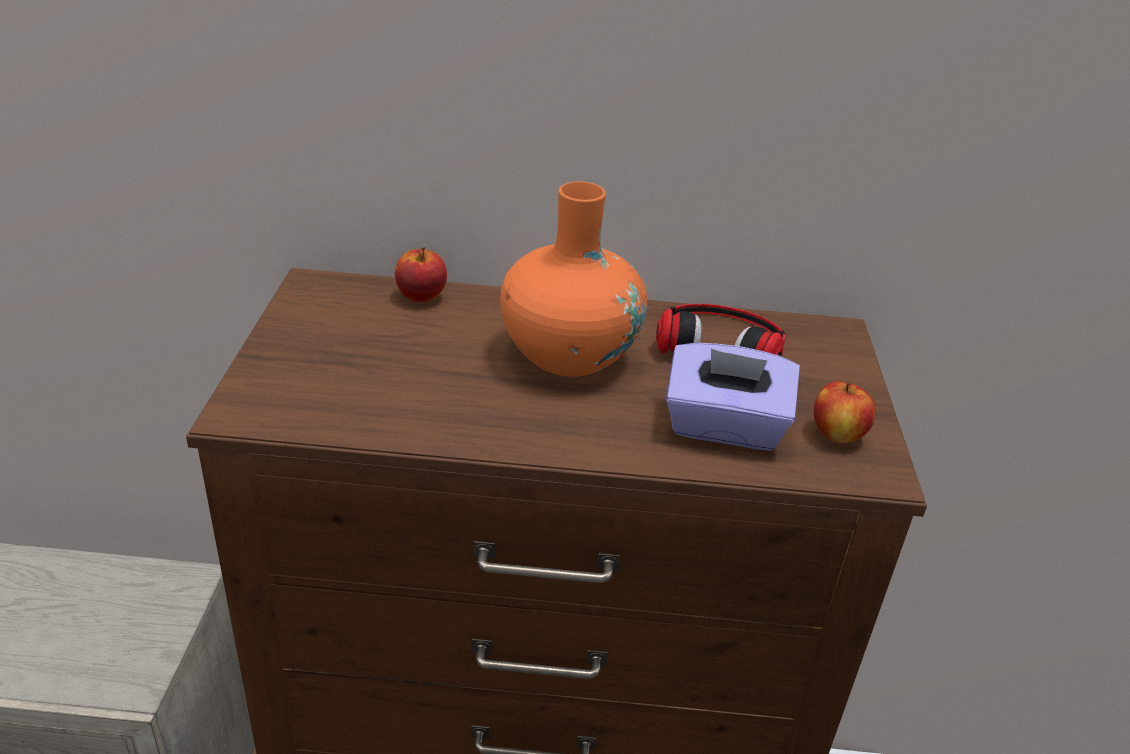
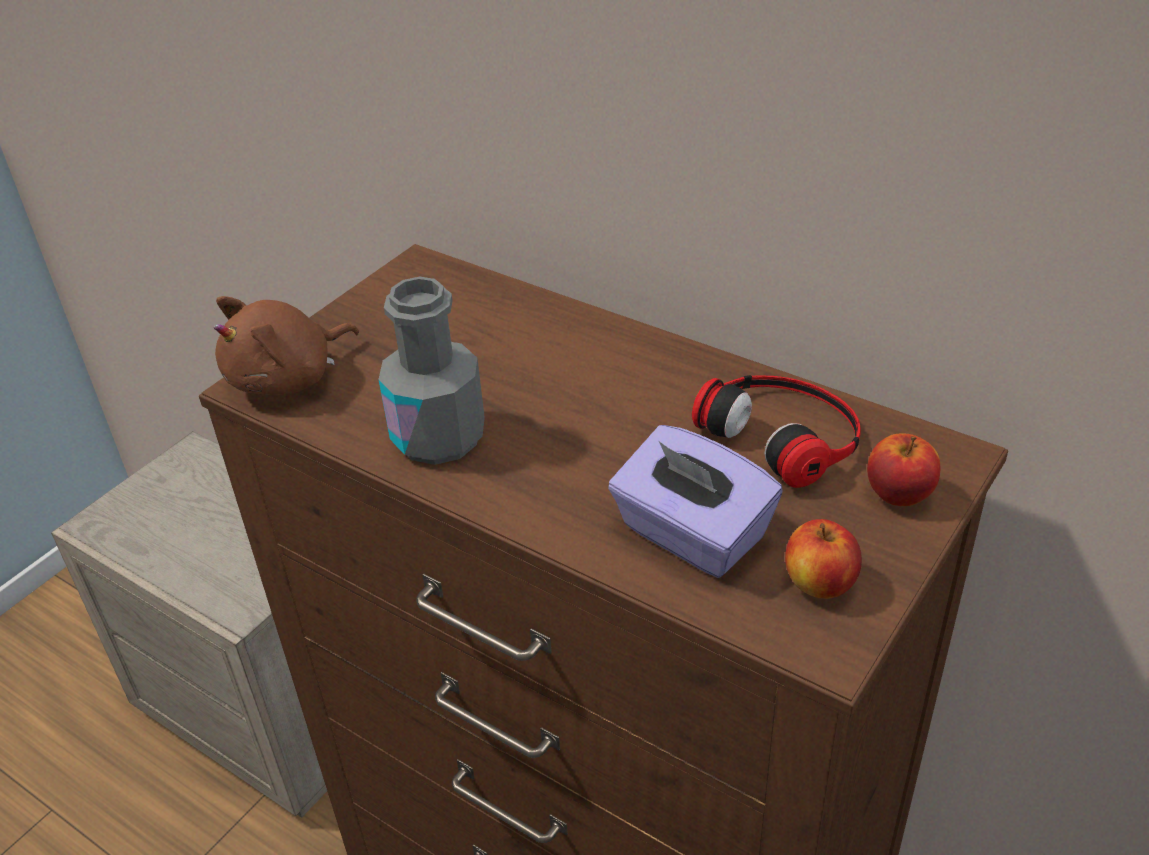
camera: 35 degrees right, 5 degrees up
(272, 399) = (288, 378): none -> brown plush toy
(421, 296) = (507, 301): apple -> apple (898, 494)
(461, 411) = (439, 437): none -> grey bottle
(569, 355) = (598, 403): orange vase -> none

